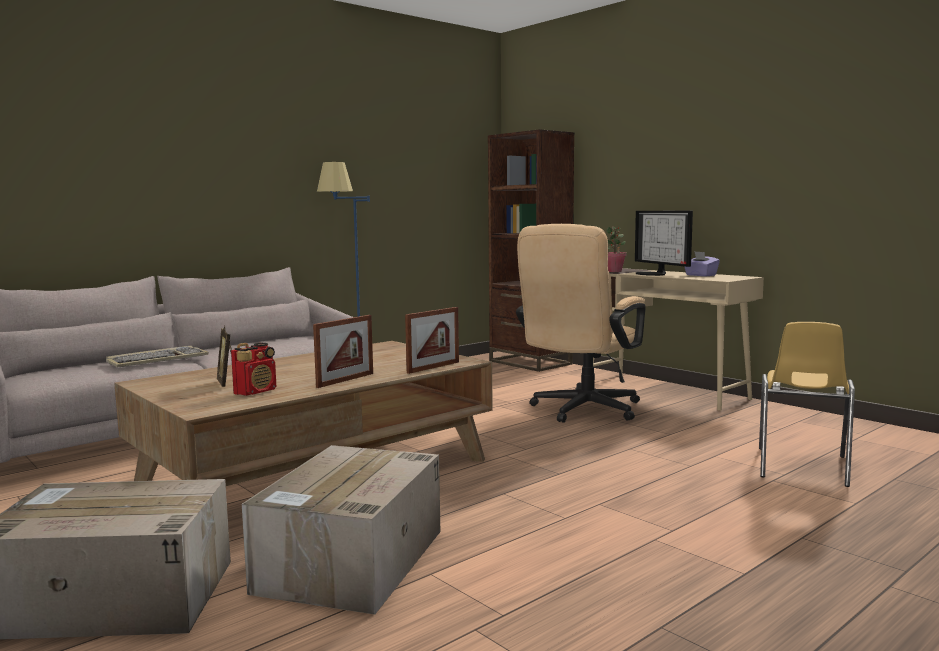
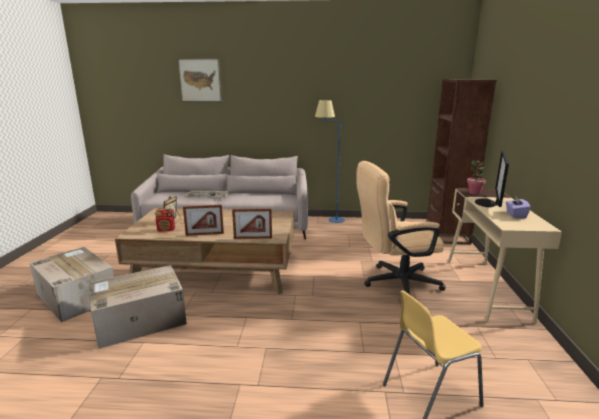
camera: 45 degrees right, 10 degrees up
(71, 114) = (200, 80): none -> picture

